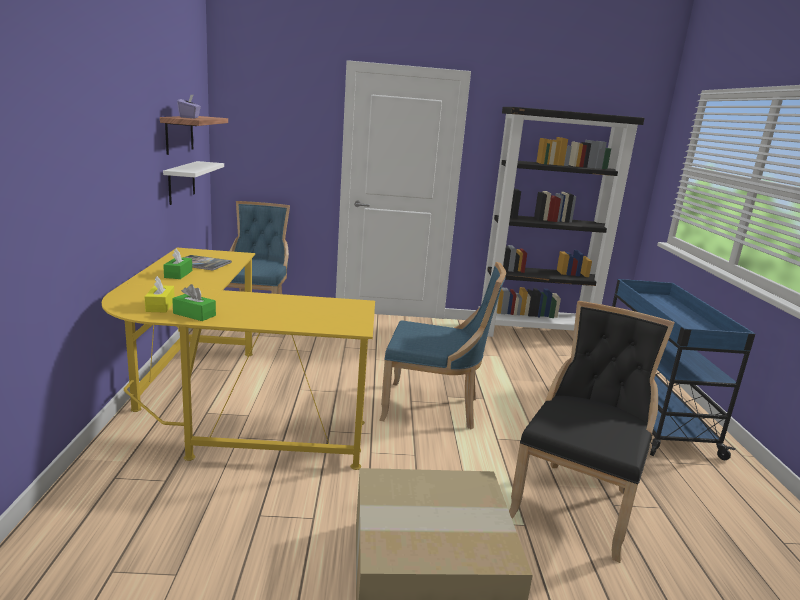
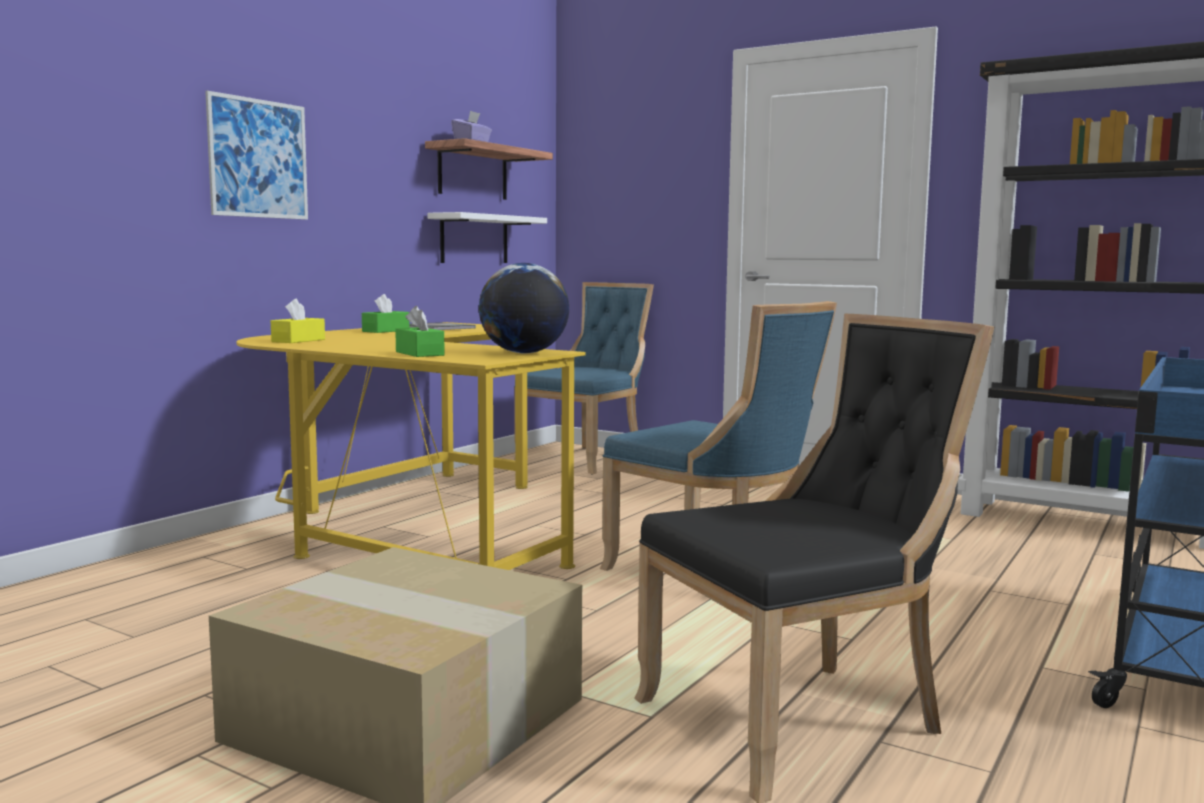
camera: 35 degrees right, 10 degrees down
(86, 156) = (258, 158): none -> picture
(194, 314) = (316, 345): green tissue box -> green tissue box (419, 353)
(351, 309) = (524, 353): none -> globe

